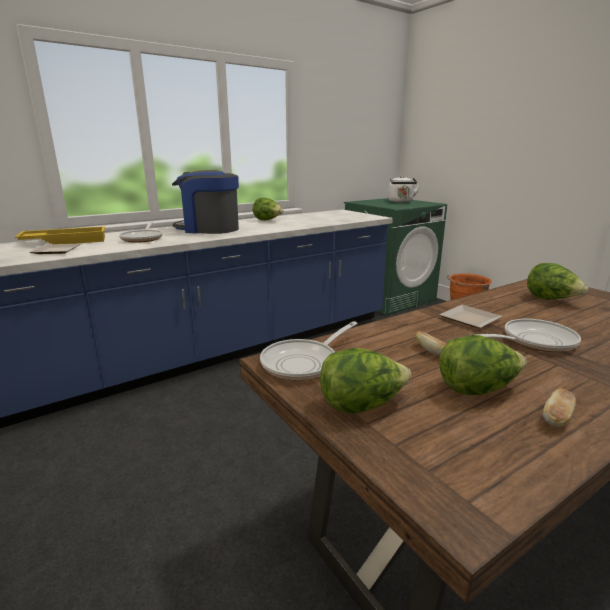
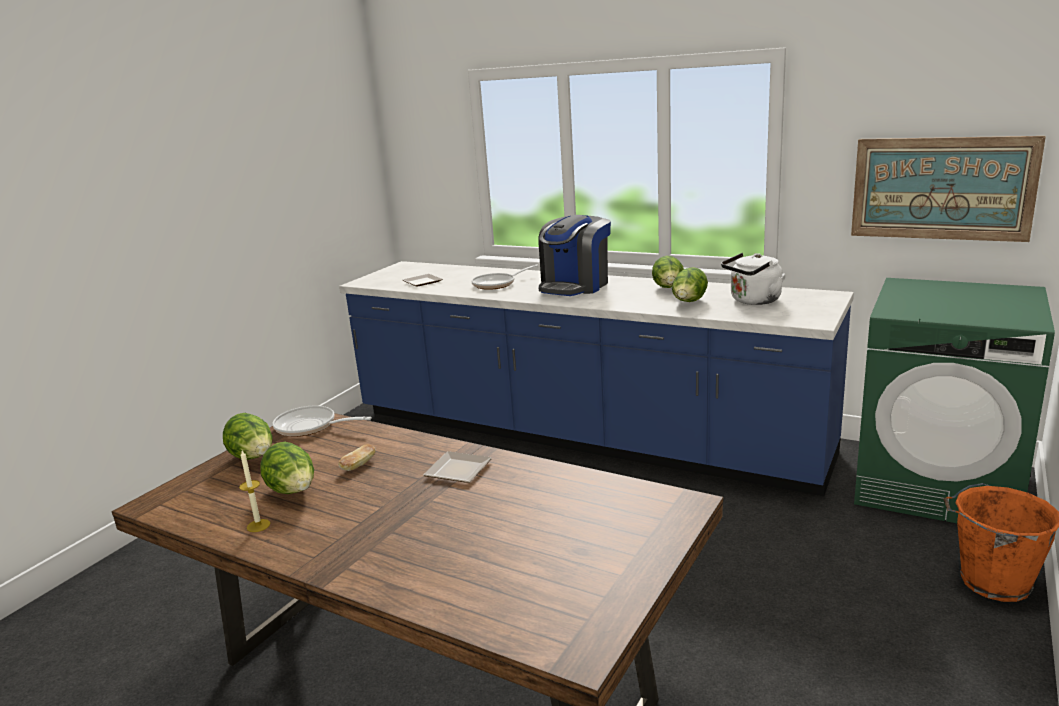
camera: 65 degrees right, 0 degrees up
(65, 241) = (457, 272): yellow tray -> none
(209, 229) = (575, 286): coffee machine -> coffee machine turned 135 degrees counterclockwise
(360, 152) = (941, 188): none -> picture
(400, 201) = (985, 302): white kettle -> white kettle (753, 301)
(533, 341) = (415, 508): frying pan -> none
(551, 299) = (584, 511): lettuce -> lettuce (689, 302)
(557, 418) = (258, 525): bread -> candle

